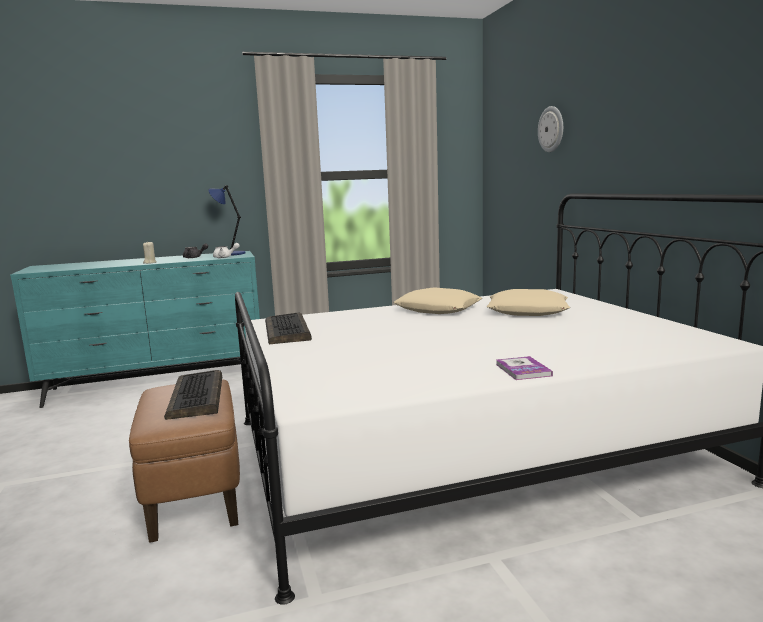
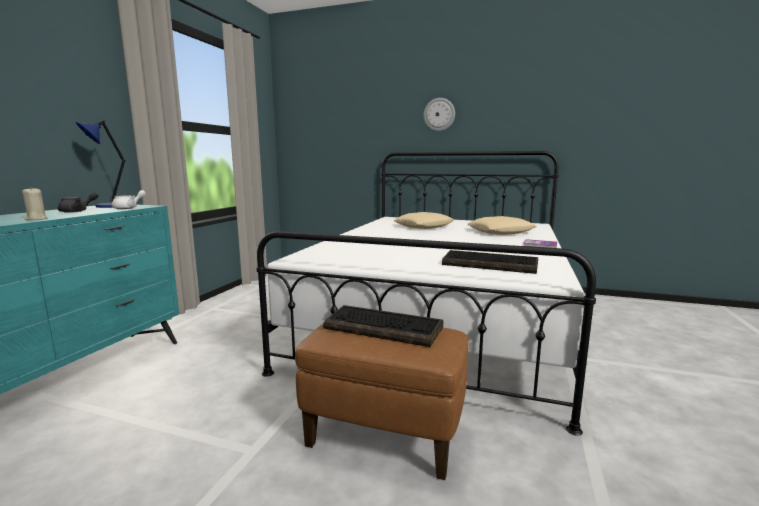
camera: 55 degrees left, 0 degrees up
(288, 331) = (346, 260): keyboard -> keyboard (491, 264)
(438, 309) = (376, 232): beige pillow -> beige pillow (500, 231)
(551, 129) = (365, 108): wall clock -> wall clock (439, 114)

